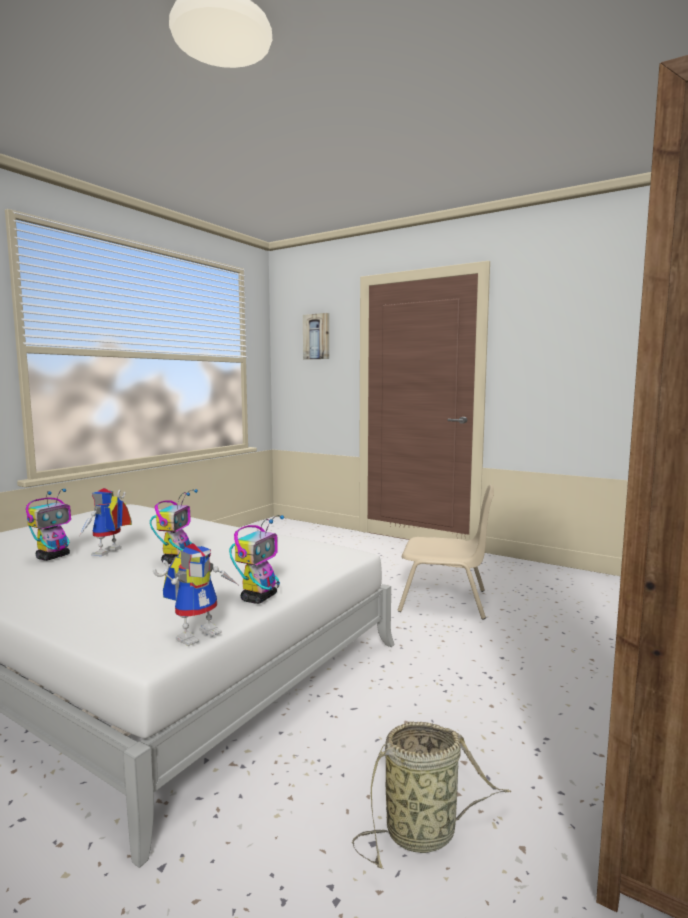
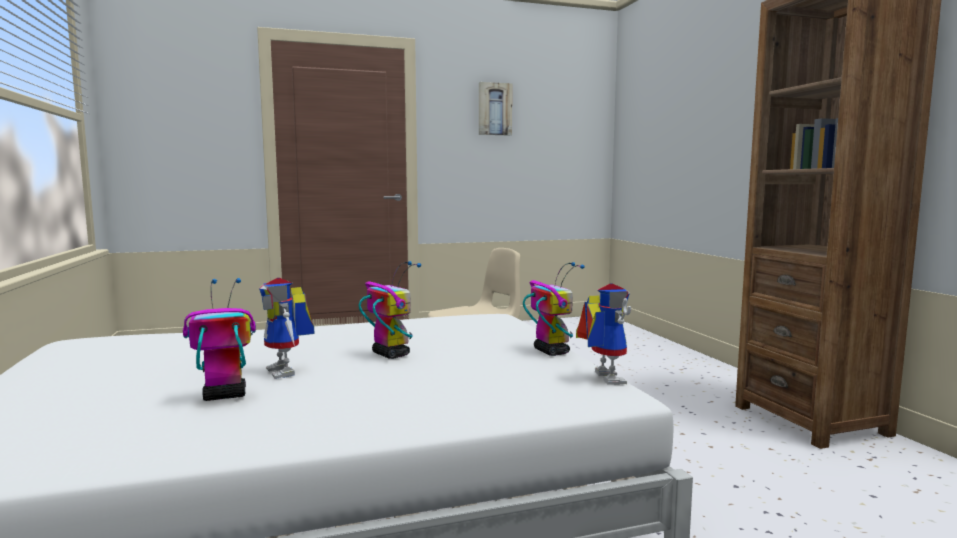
camera: 50 degrees left, 0 degrees up
(53, 557) = (224, 395): toy robot -> toy robot turned 90 degrees counterclockwise
(317, 336) = (190, 95): picture -> picture (494, 109)
(425, 832) = (738, 467): basket -> none

